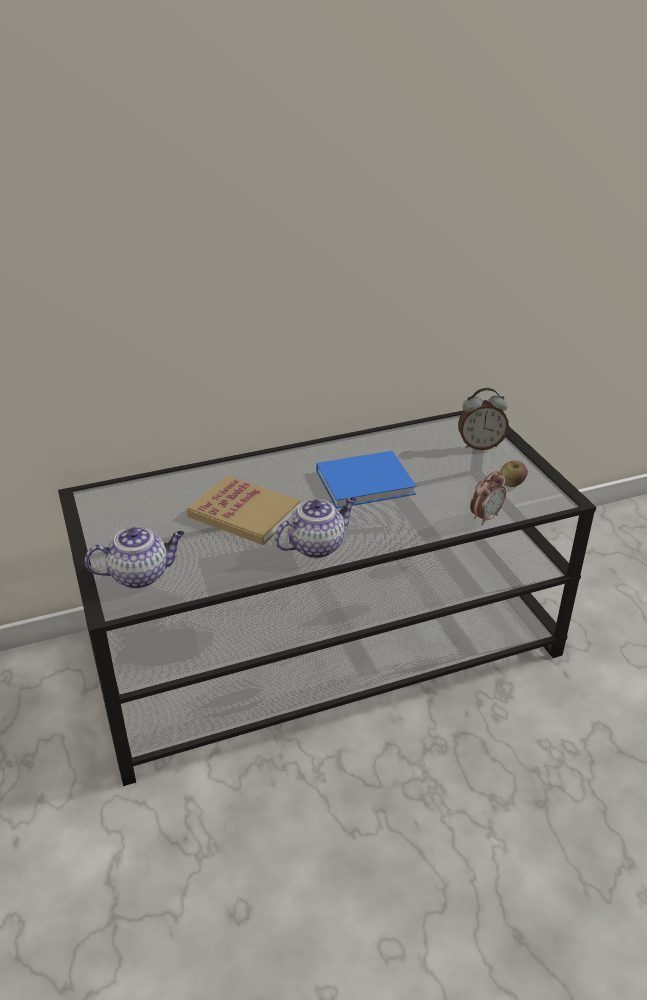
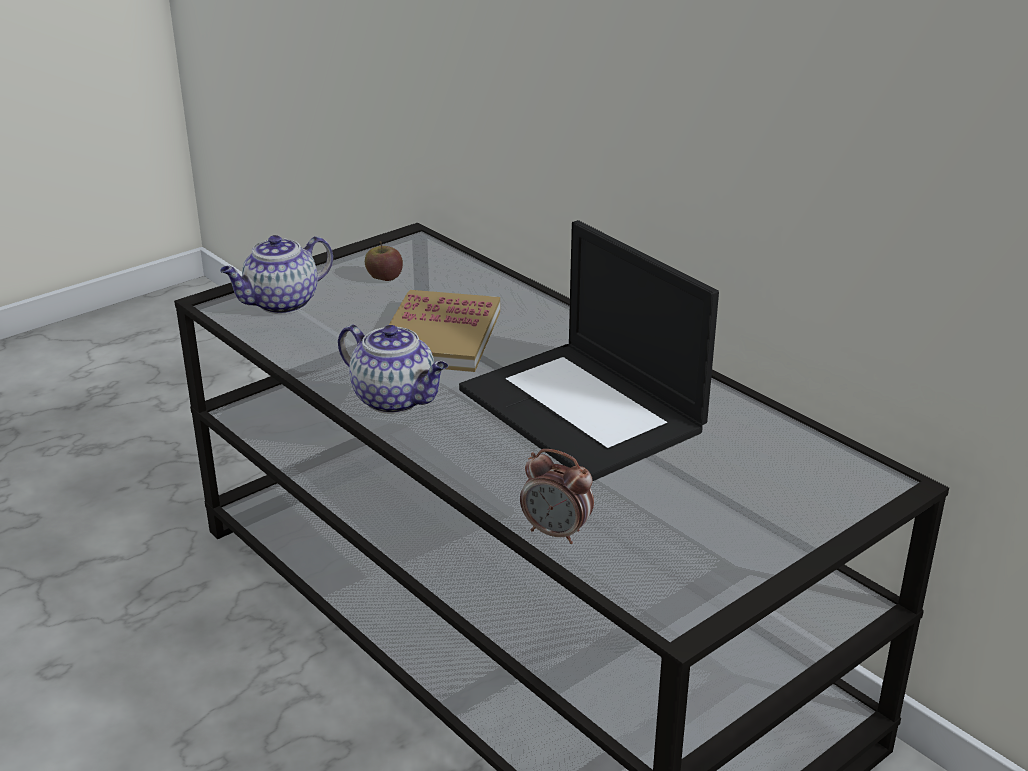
camera: 70 degrees right, 5 degrees down
(141, 575) = (281, 304): teapot -> teapot turned 90 degrees clockwise
(367, 482) = (584, 410): blue book -> laptop
(480, 445) = (791, 499): alarm clock -> none
(512, 483) = (689, 550): apple -> apple (384, 278)

